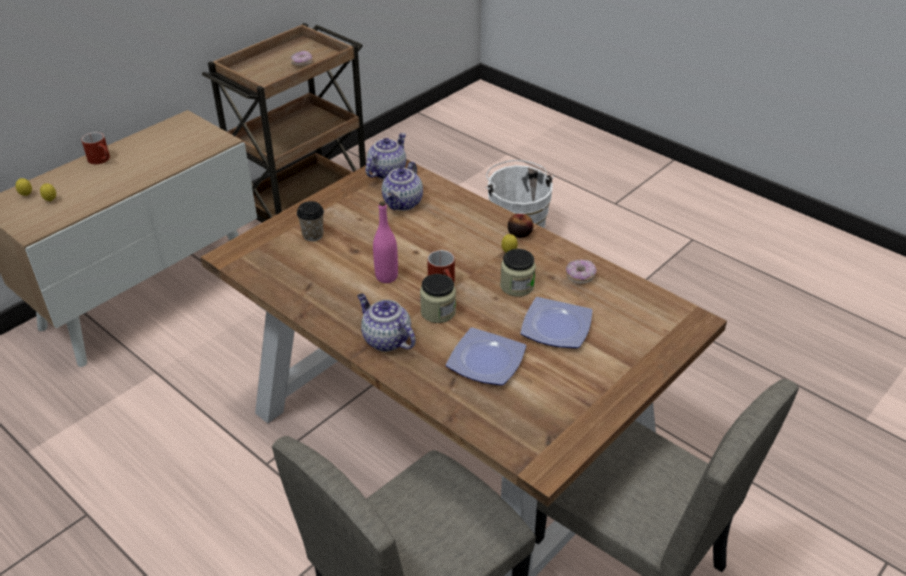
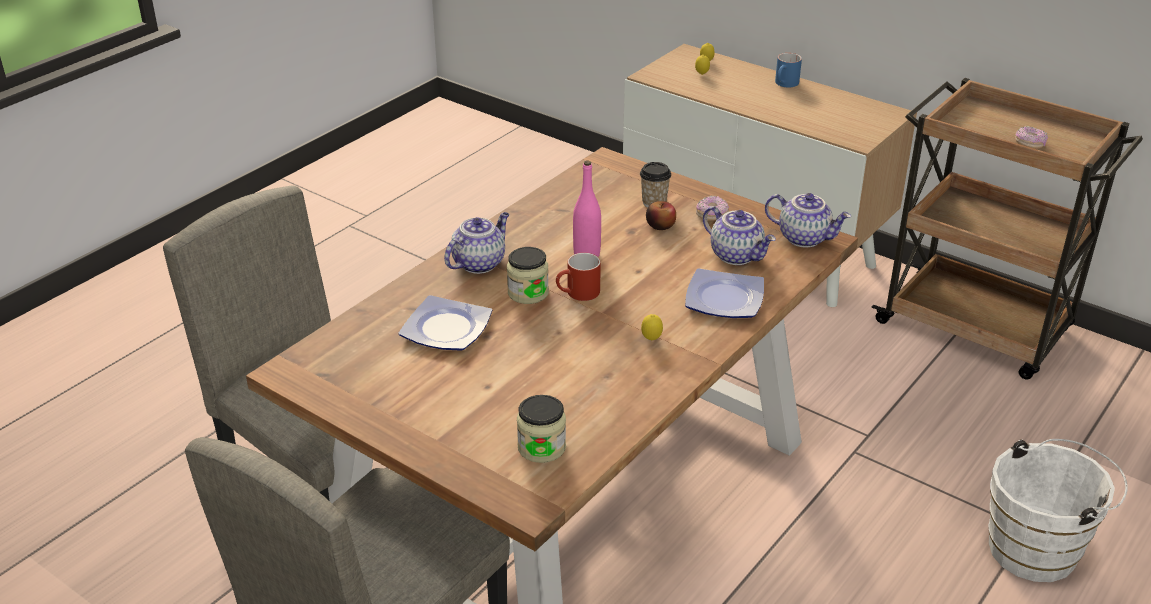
camera: 85 degrees right, 5 degrees down
(102, 160) = (785, 84): red mug -> blue mug
(403, 203) = (737, 255): teapot -> teapot turned 150 degrees counterclockwise
(517, 286) = (583, 347): jar -> jar (541, 447)
(519, 234) = (696, 347): apple -> apple (660, 225)
(557, 328) = (505, 380): plate -> plate (722, 300)
(580, 277) = (611, 399): donut -> donut (712, 215)

